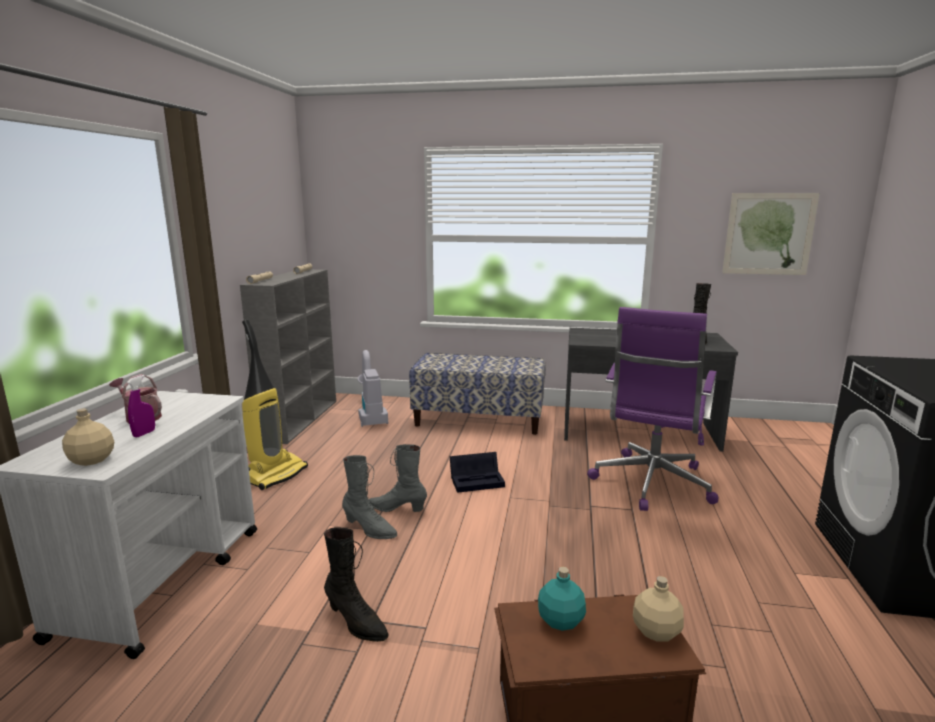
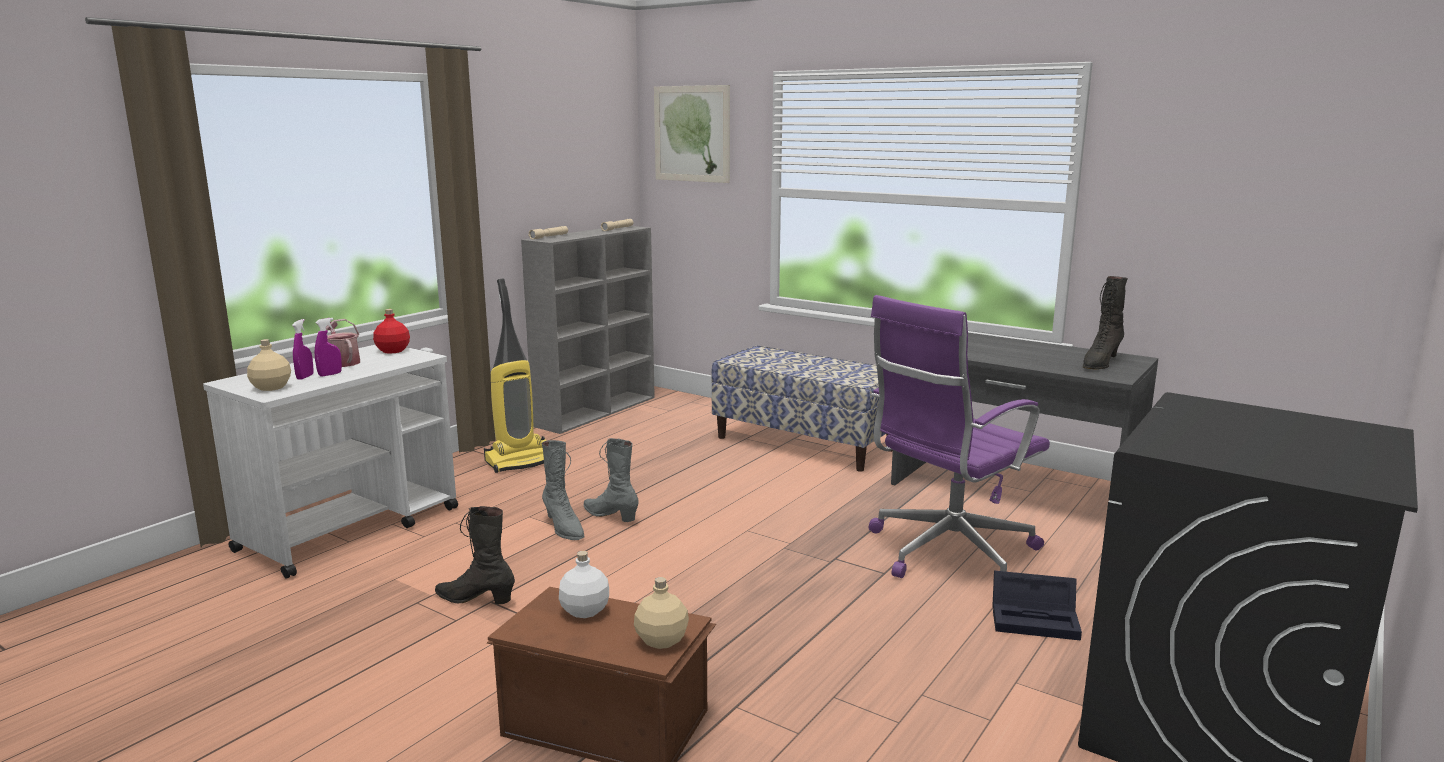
camera: 25 degrees right, 0 degrees up
(118, 441) = (305, 377): none -> purple spray bottle
(181, 398) = (393, 351): none -> red bottle
(356, 623) = (475, 599): black boot -> black boot turned 135 degrees clockwise
(370, 415) = (679, 418): vacuum cleaner -> none
(478, 480) = (729, 506): black storage box -> black storage box (1036, 619)
(561, 621) = (584, 611): turquoise bottle -> white bottle
(769, 234) = (1262, 205): picture -> picture (691, 134)

